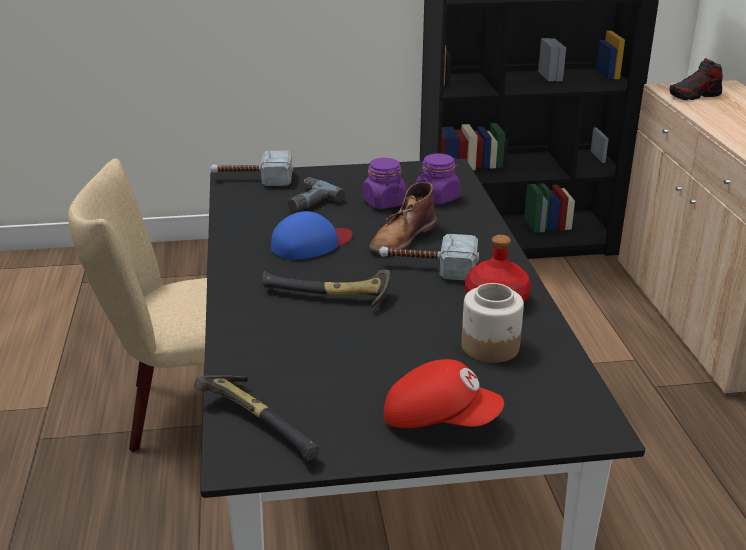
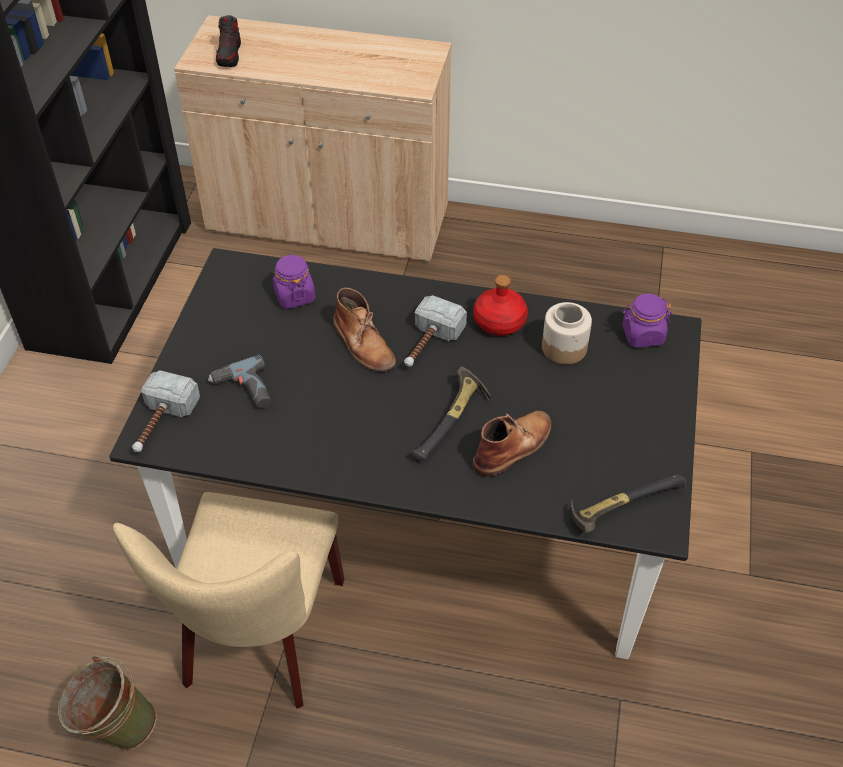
camera: 70 degrees left, 20 degrees up
(93, 363) = (116, 728): none -> green bucket
(311, 244) = (343, 410): blue cap -> none
(316, 338) = (514, 446): none -> brown boot
(384, 202) = (282, 335): purple jar -> purple jar (642, 335)
(439, 419) = (644, 404): red cap -> none

